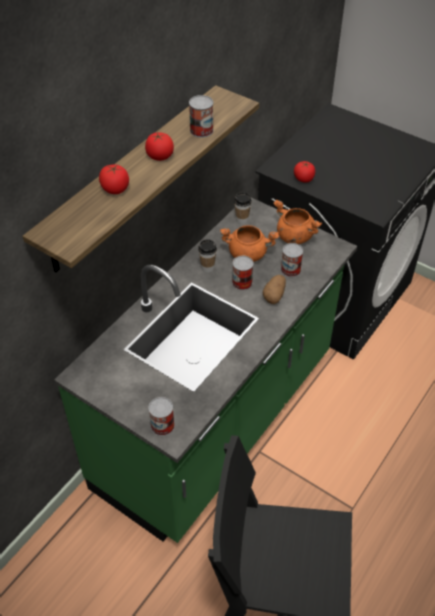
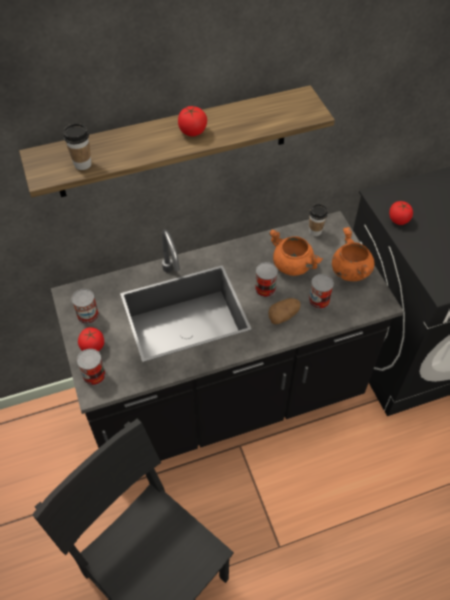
camera: 35 degrees right, 5 degrees up
(115, 189) = (126, 144): tomato -> tomato (93, 346)
(201, 130) = (253, 123): can -> can (88, 315)
(207, 268) = (247, 259): cup -> cup (82, 164)
(217, 422) = (225, 399): green counter -> black counter

